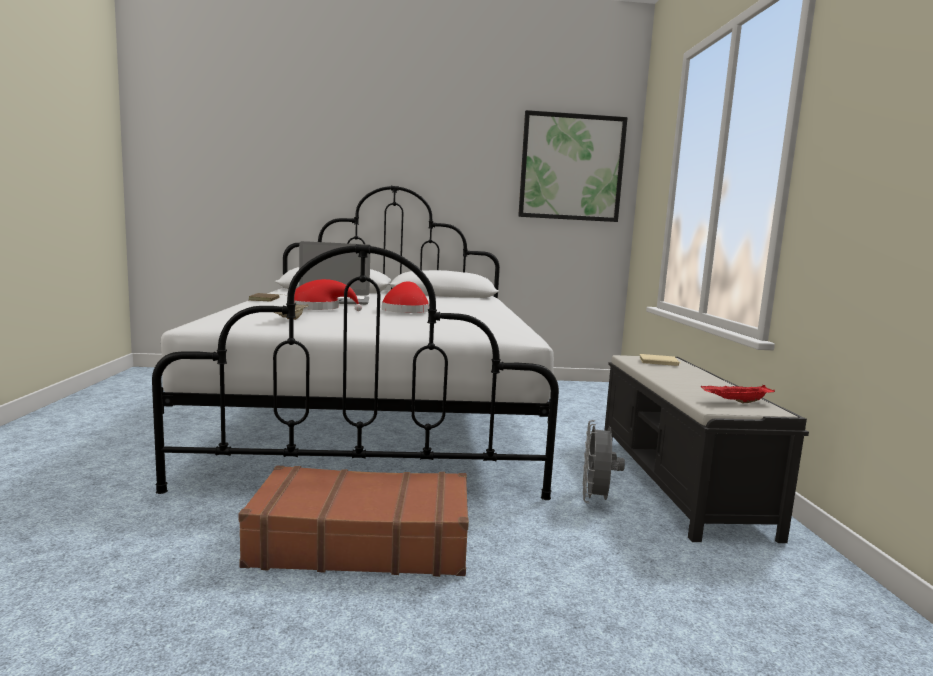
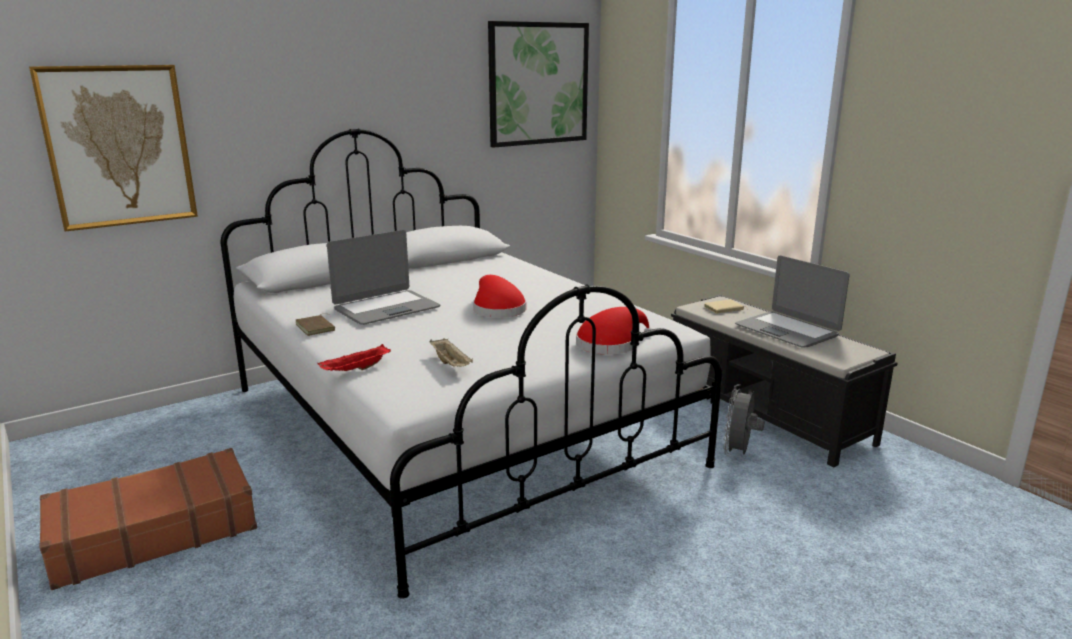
camera: 30 degrees left, 10 degrees up
(228, 180) = (119, 146): none -> picture
(319, 309) = (417, 331): red hat -> red hat (610, 344)
(362, 541) = (641, 564): brown suitcase -> brown suitcase (153, 532)
(596, 500) = (738, 453): grey fan -> grey fan turned 45 degrees clockwise
(697, 383) = (787, 330): none -> laptop
(736, 402) = (841, 348): red tray -> red tray (356, 370)

